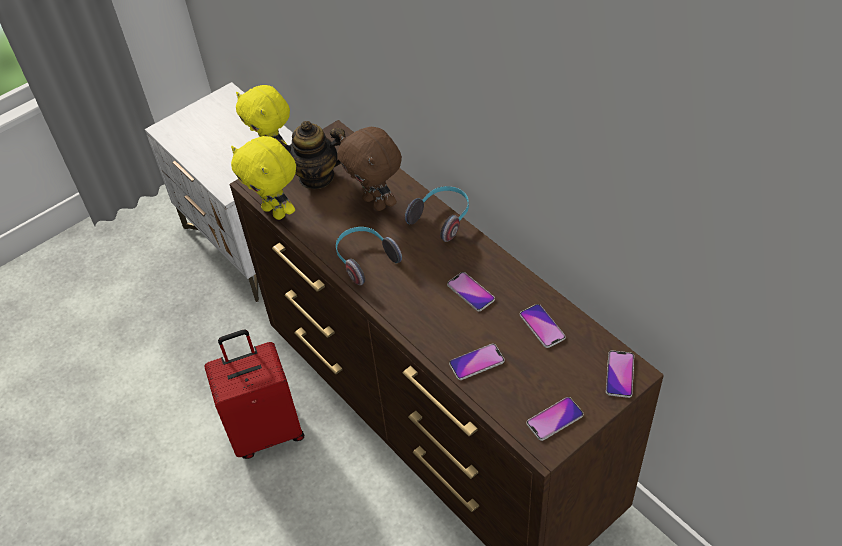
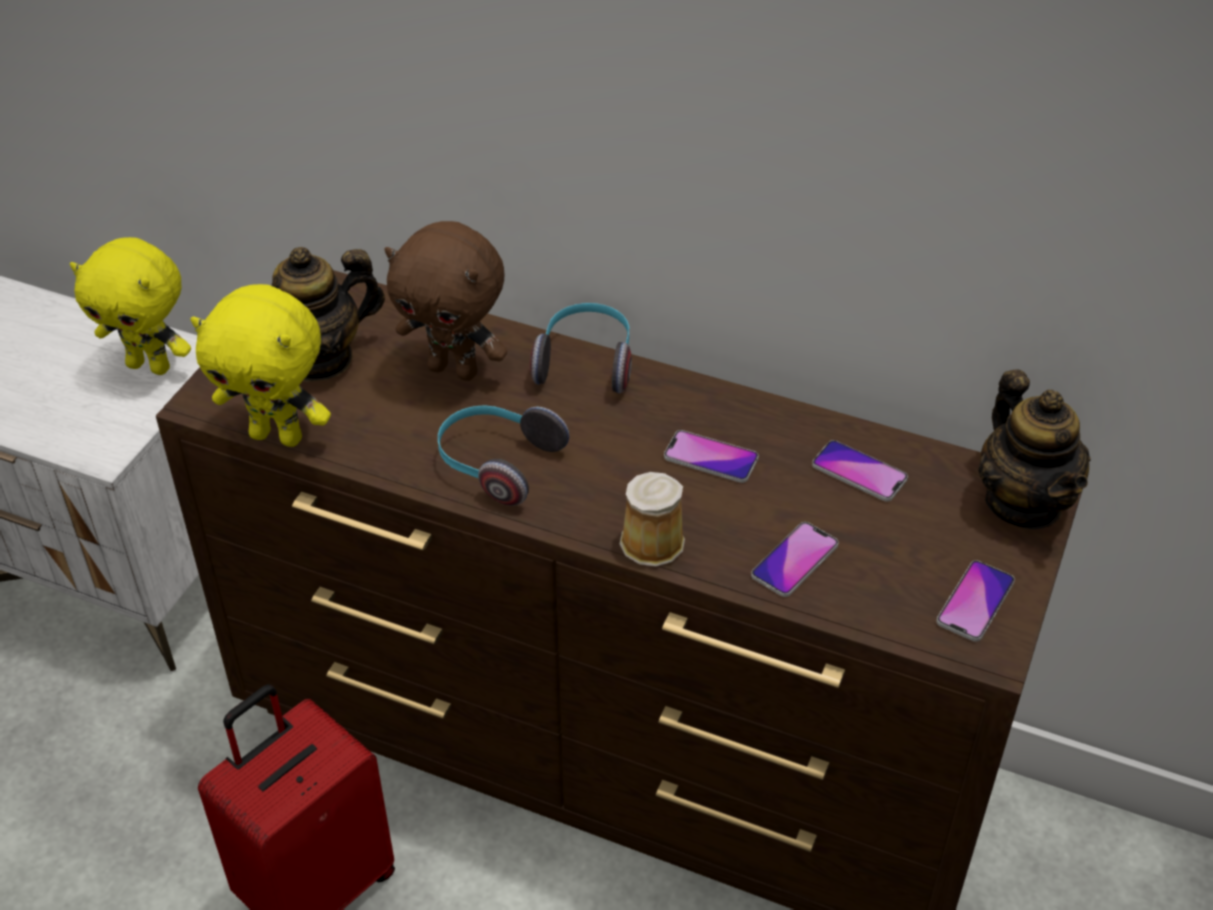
camera: 30 degrees left, 5 degrees down
(413, 326) = (651, 540): none -> mug
(620, 374) = (1023, 502): phone -> teapot

